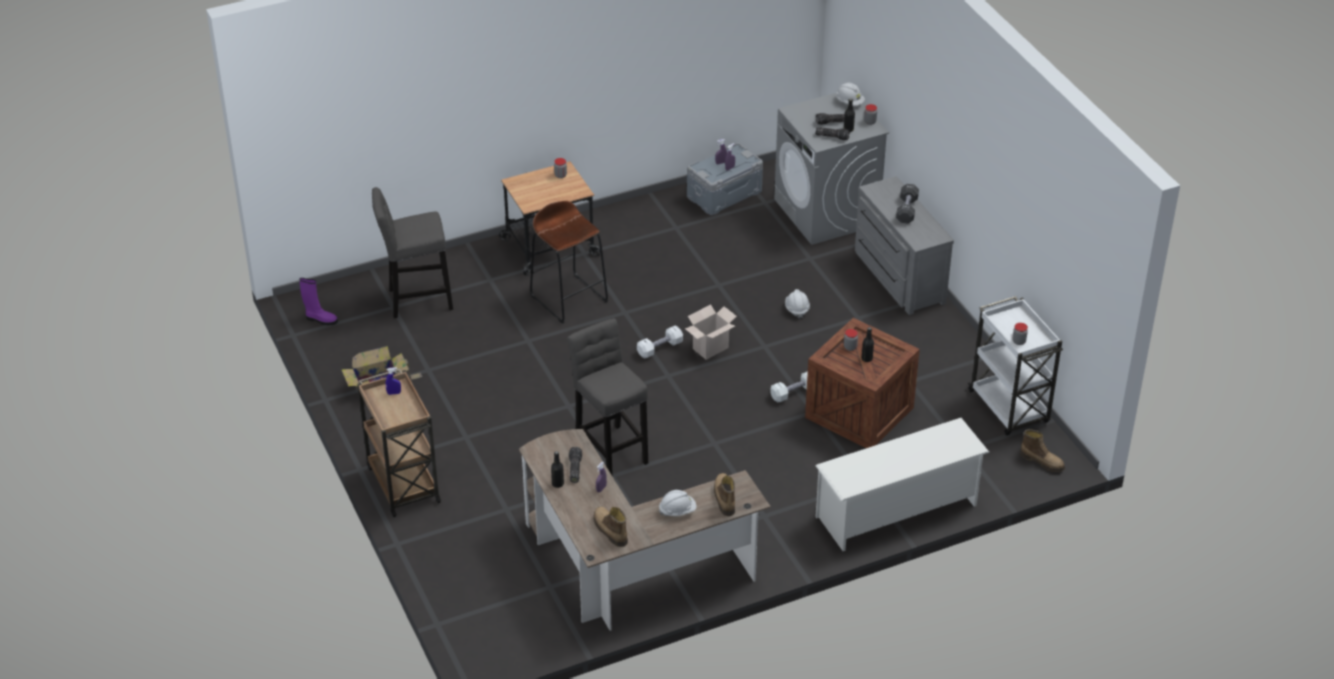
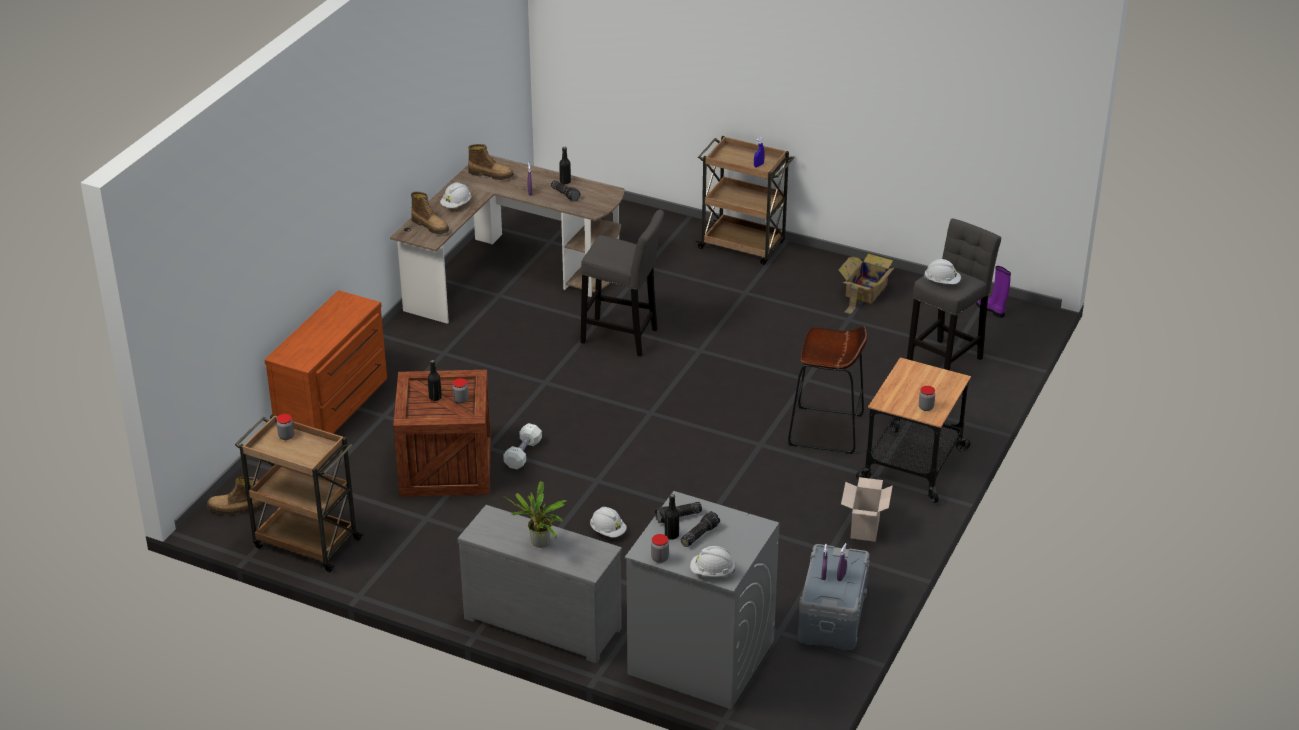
camera: 140 degrees right, 5 degrees down
(320, 320) = (991, 310): purple boot -> purple boot turned 75 degrees clockwise
(426, 226) = (942, 282): none -> white hard hat
(660, 348) = (687, 430): white dumbbell -> none
(710, 349) = (642, 452): cardboard box -> cardboard box (864, 527)
(897, 511) = (335, 407): white shoe rack -> brown dresser
(906, 210) = (540, 545): black dumbbell -> potted plant
(1009, 408) = (305, 542): white cart -> brown cart

